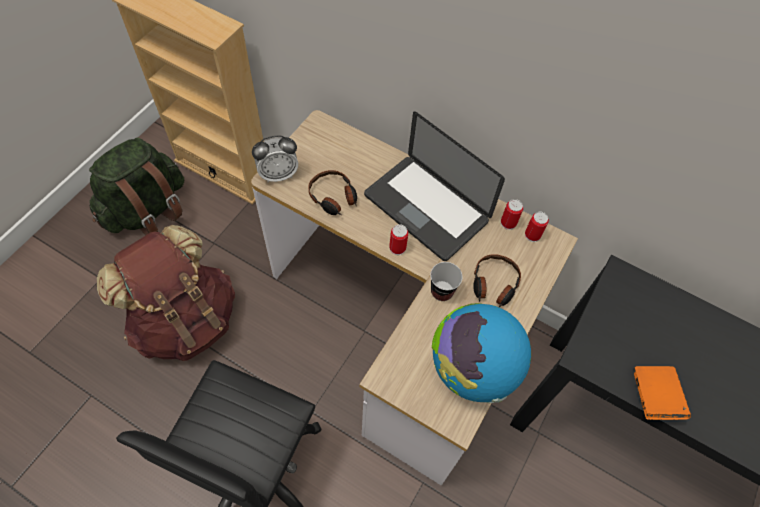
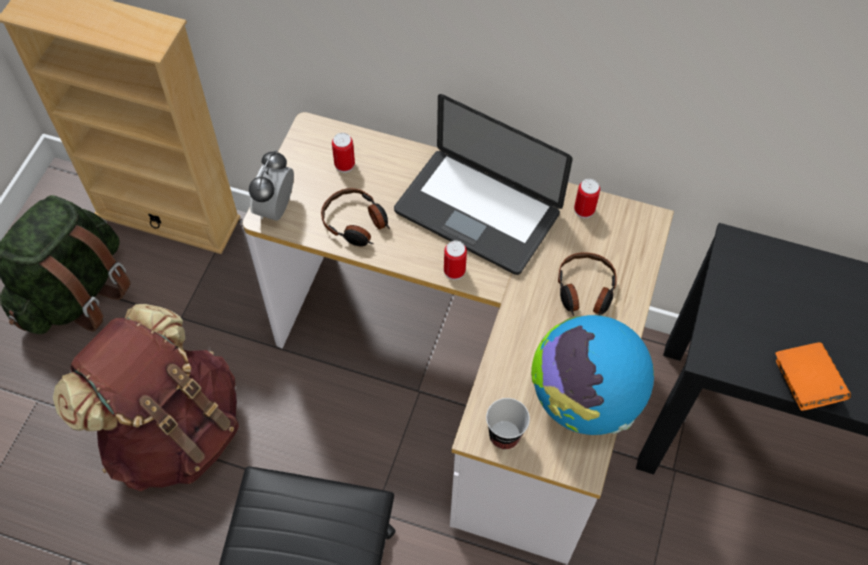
camera: 10 degrees left, 0 degrees up
(278, 174) = (276, 208): alarm clock -> alarm clock turned 135 degrees clockwise
(442, 291) = (523, 313): cup -> cup (504, 436)
(532, 235) = (617, 219): can -> can (344, 164)

